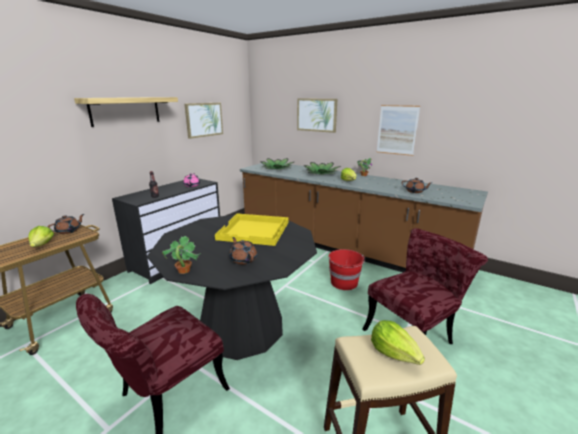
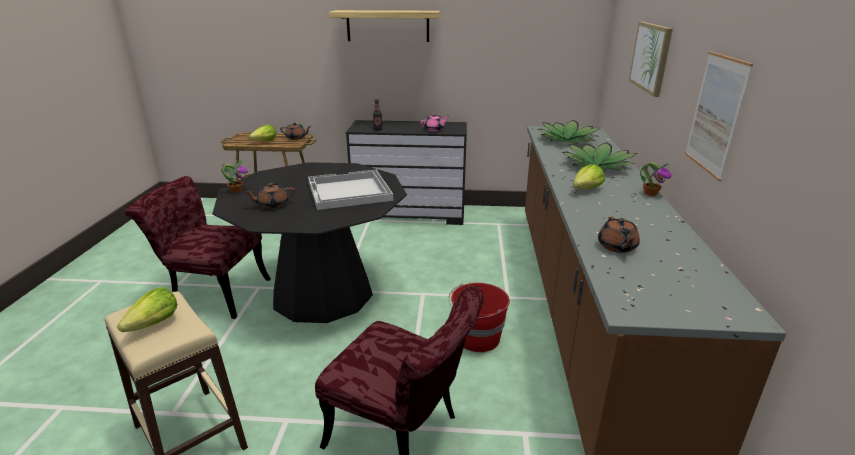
camera: 60 degrees right, 5 degrees up
(204, 119) = (503, 44): picture -> none
(243, 259) = (272, 205): brown teapot -> brown teapot turned 135 degrees counterclockwise
(254, 231) = (348, 191): yellow tray -> white tray

